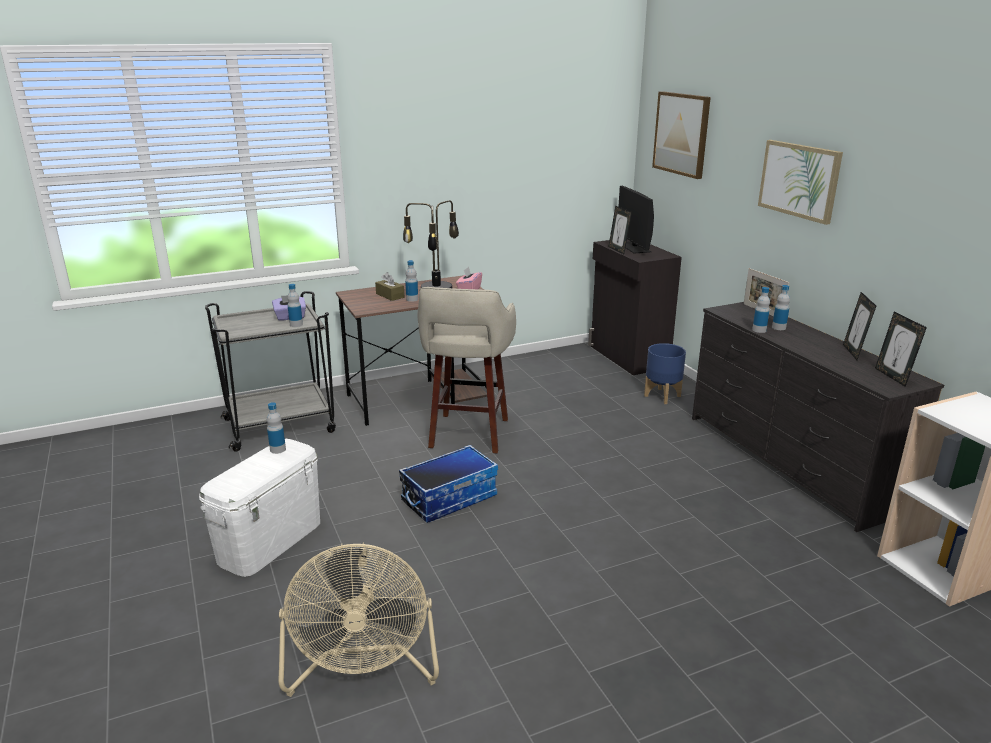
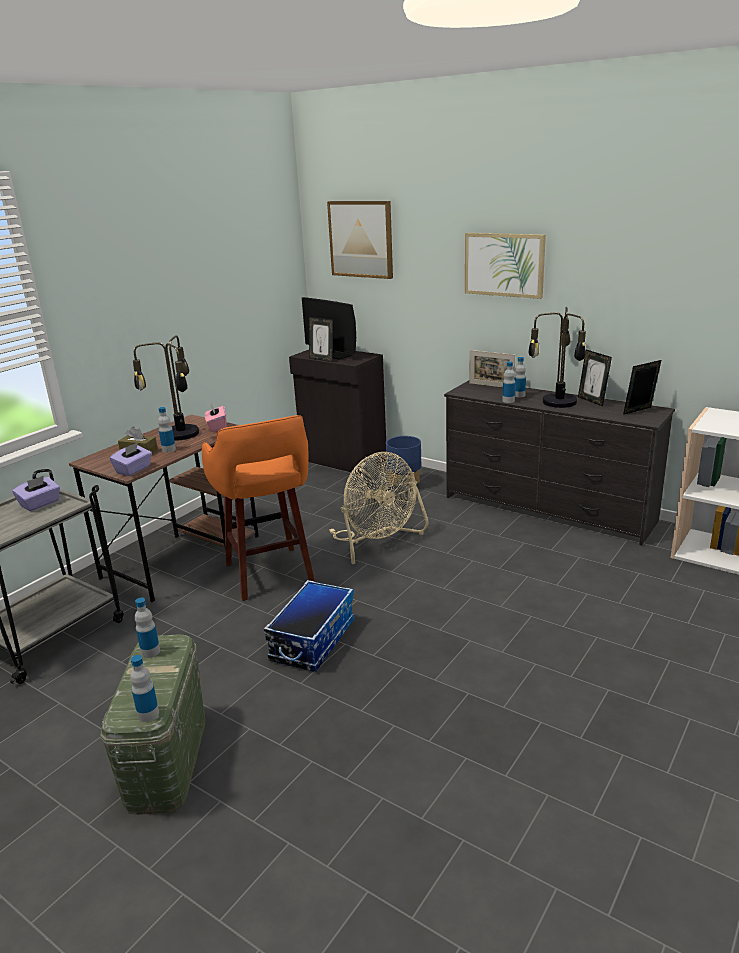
camera: 30 degrees left, 0 degrees up
(270, 541) = (167, 760): white storage box -> green storage box
(296, 324) = (58, 509): bottle -> bottle (148, 714)
(358, 667) = (391, 837): beige fan -> beige fan (374, 542)
(369, 308) = (134, 470): none -> purple tissue box
(468, 435) = (270, 576): beige stool -> orange stool
(812, 344) = (558, 402): none -> table lamp
(893, 377) = (639, 411): picture frame -> picture frame turned 105 degrees clockwise

